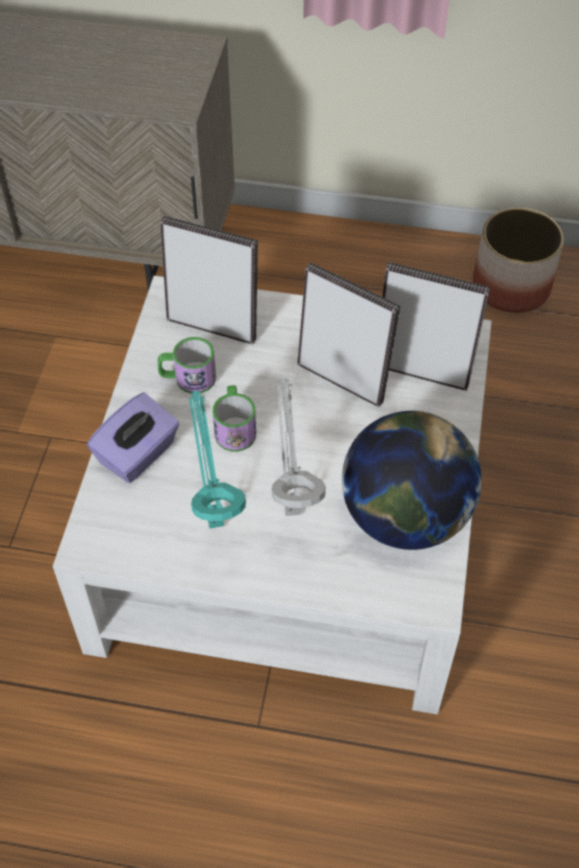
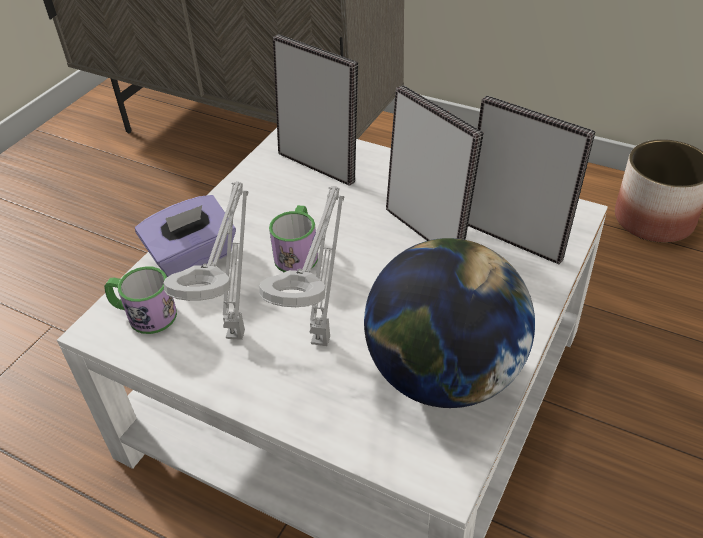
camera: 20 degrees right, 10 degrees down
(188, 378) = (274, 202): mug -> mug (144, 314)
(214, 518) = (237, 331): turquoise table lamp -> grey table lamp

